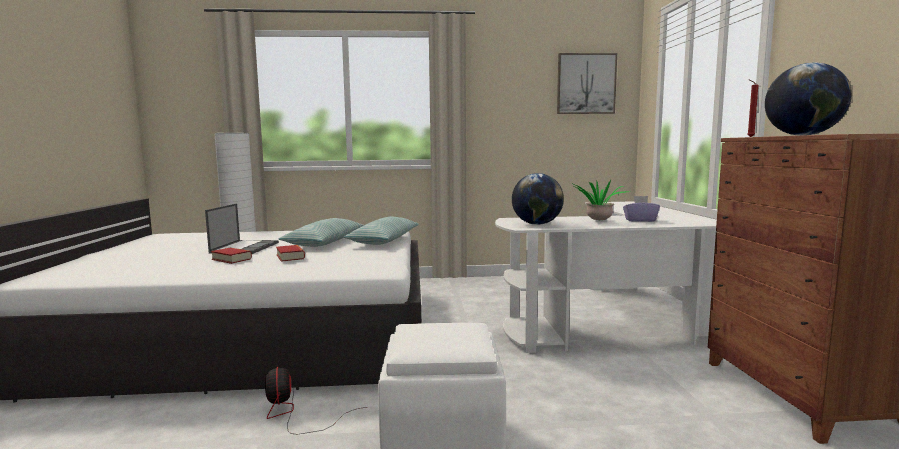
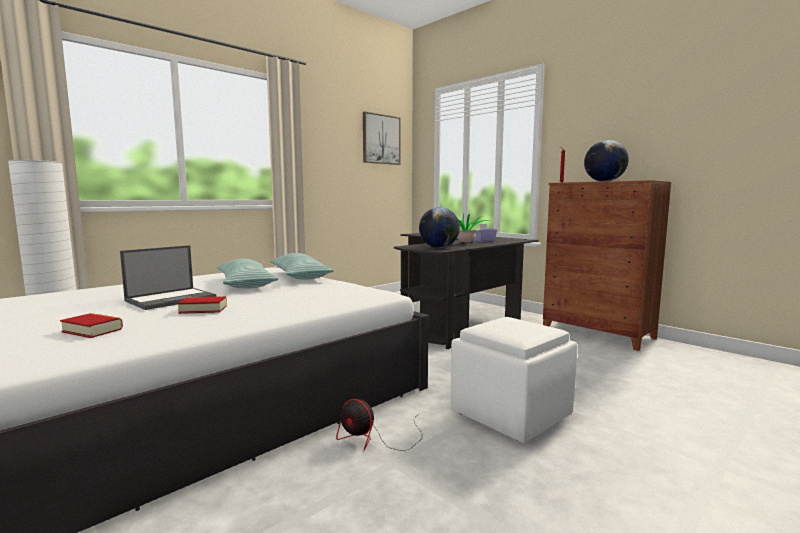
camera: 40 degrees left, 0 degrees up
(245, 247) = (172, 299): laptop -> laptop turned 75 degrees clockwise
(290, 257) = (267, 297): book -> book (92, 330)
(615, 320) = (458, 318): white desk -> black desk

